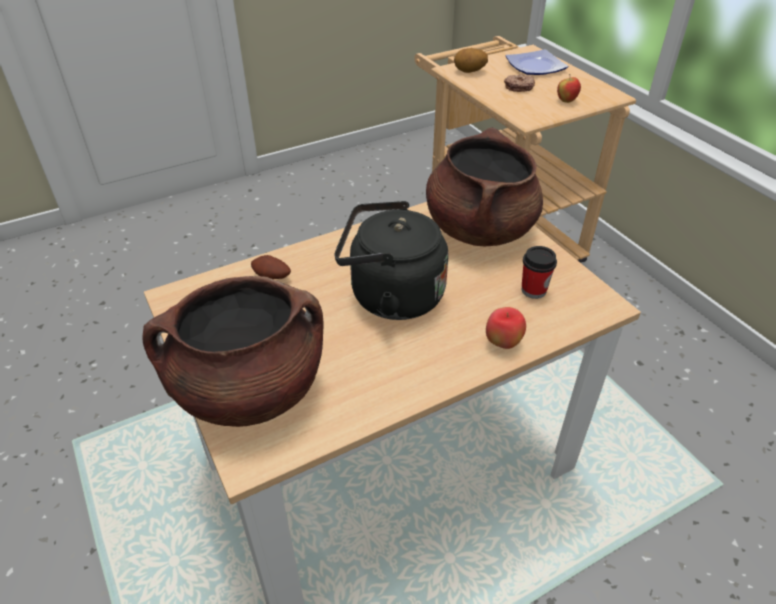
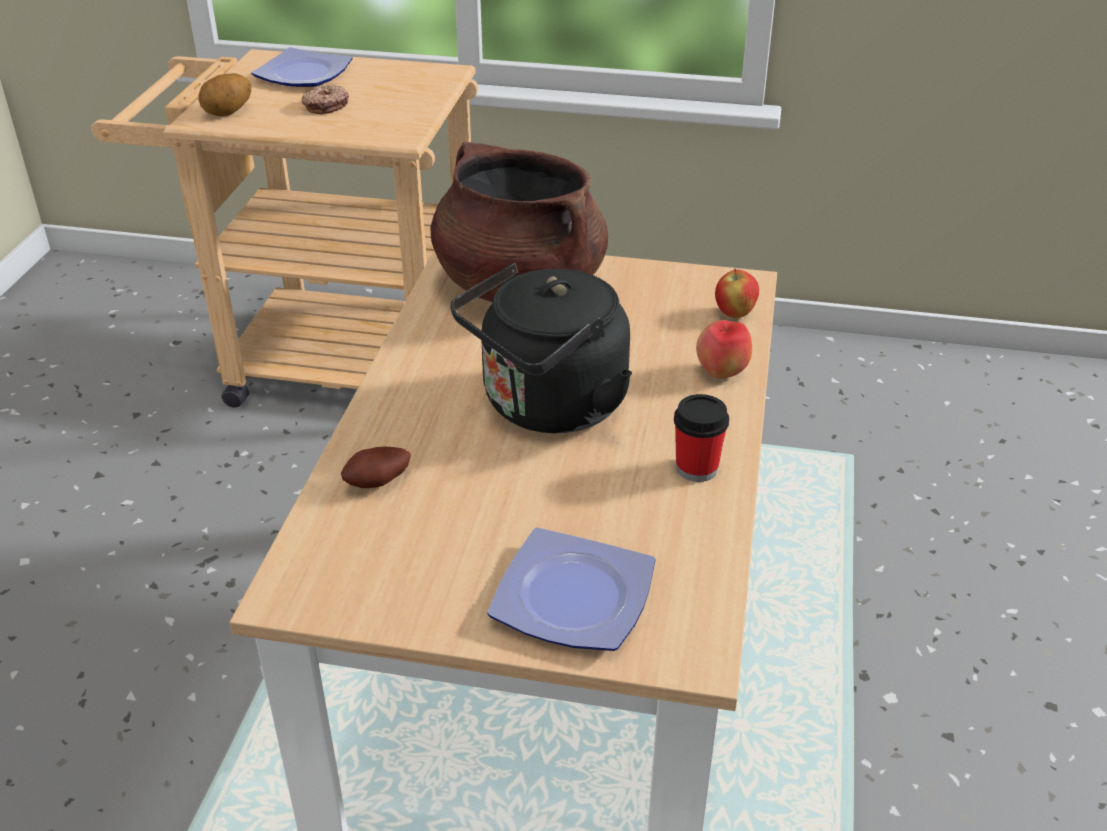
camera: 50 degrees left, 5 degrees down
(249, 390) = (574, 600): brown cooking pot -> plate
(533, 290) = (667, 310): cup -> cup (696, 468)
(566, 101) = (408, 98): apple -> apple (734, 314)

